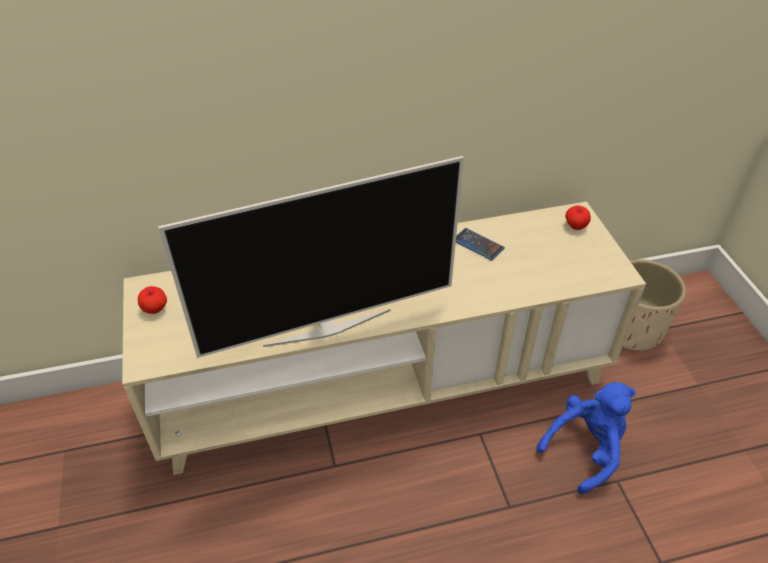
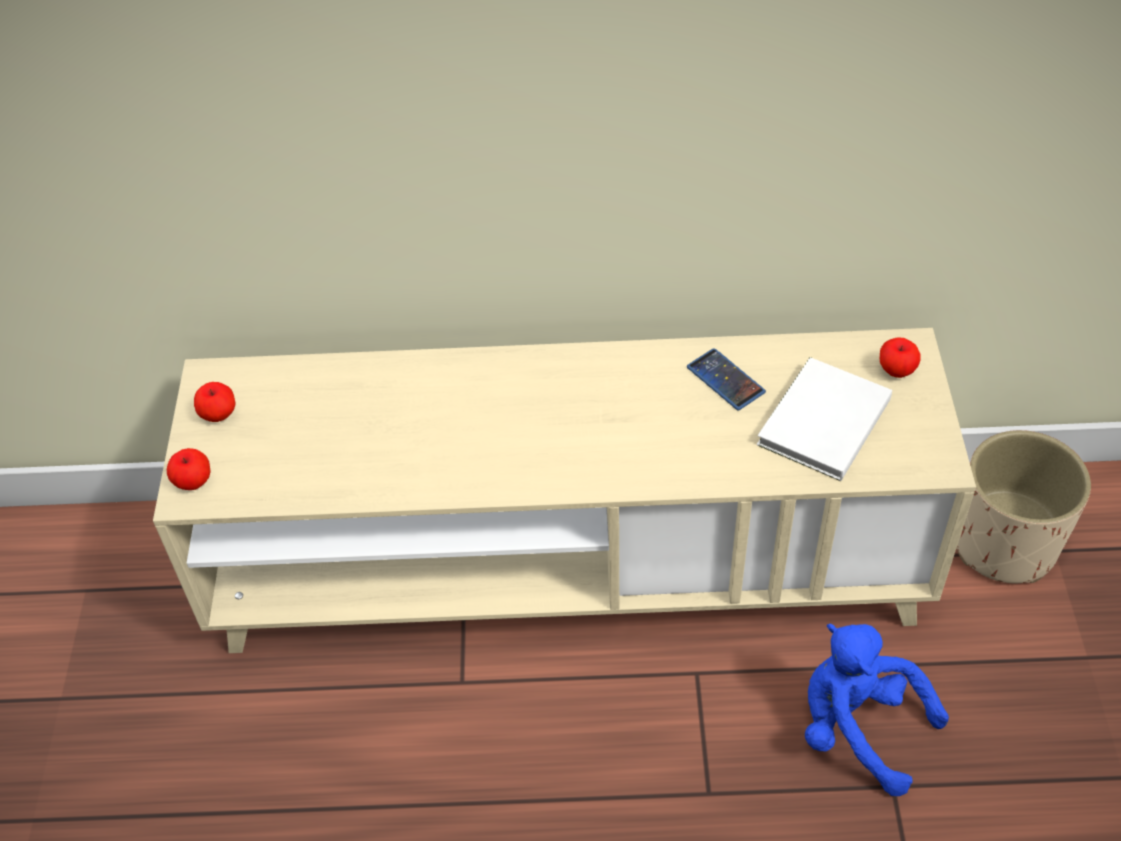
camera: 15 degrees right, 5 degrees up
(146, 353) = (193, 481): none -> apple
(327, 326) = (456, 480): television -> none
(543, 261) = (820, 424): none -> white book
(585, 449) = (858, 727): blue plush toy -> blue plush toy turned 120 degrees counterclockwise

